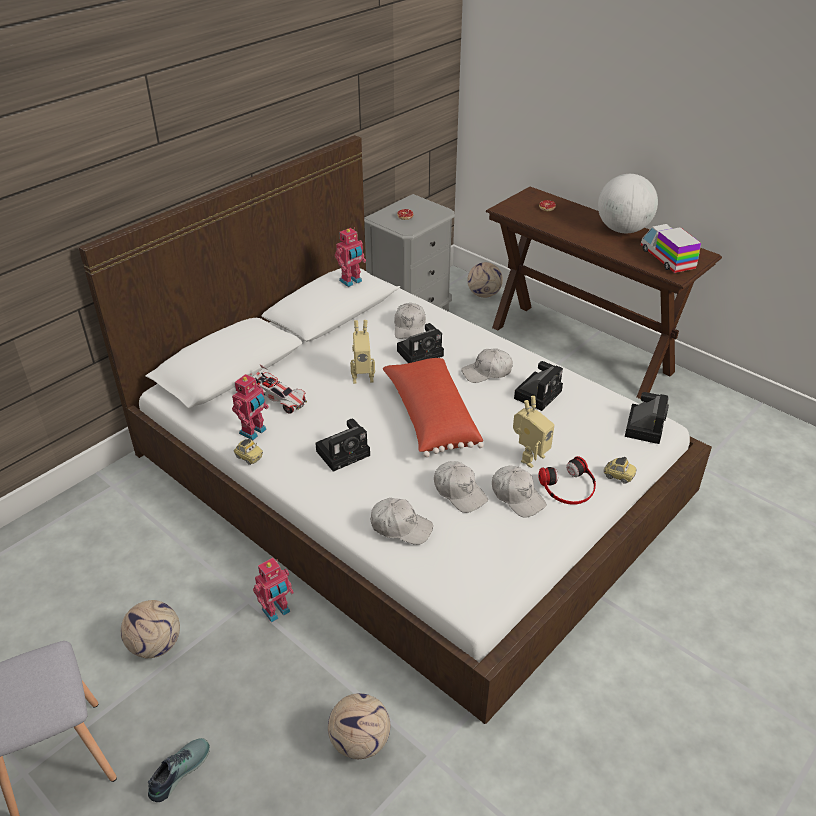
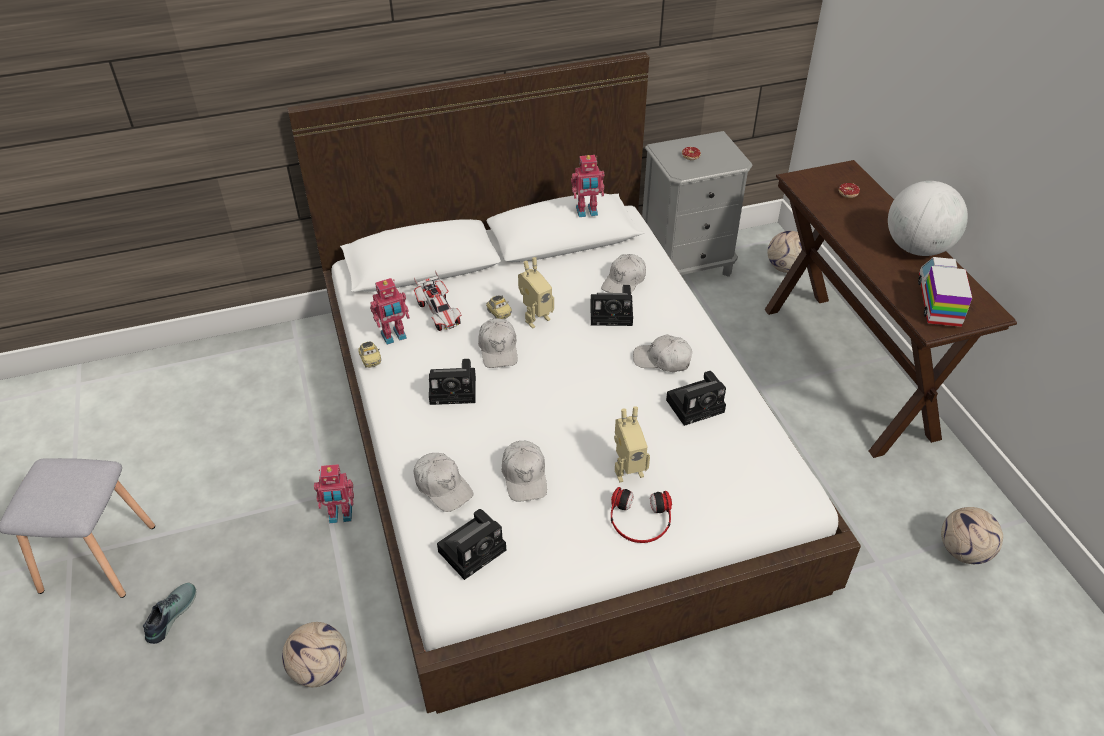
camera: 30 degrees right, 5 degrees up
(155, 644) = (228, 498): football -> football (963, 550)
(178, 770) = (170, 615): shoe -> shoe turned 45 degrees counterclockwise
(362, 376) = (535, 318): toy robot -> toy robot turned 60 degrees counterclockwise
(430, 418) = (563, 387): red pillow -> none
(517, 496) = (579, 506): white cap -> white cap (498, 349)
(618, 476) = (703, 532): toy car -> toy car (498, 313)
(644, 426) = (783, 488): camera -> camera (474, 549)

